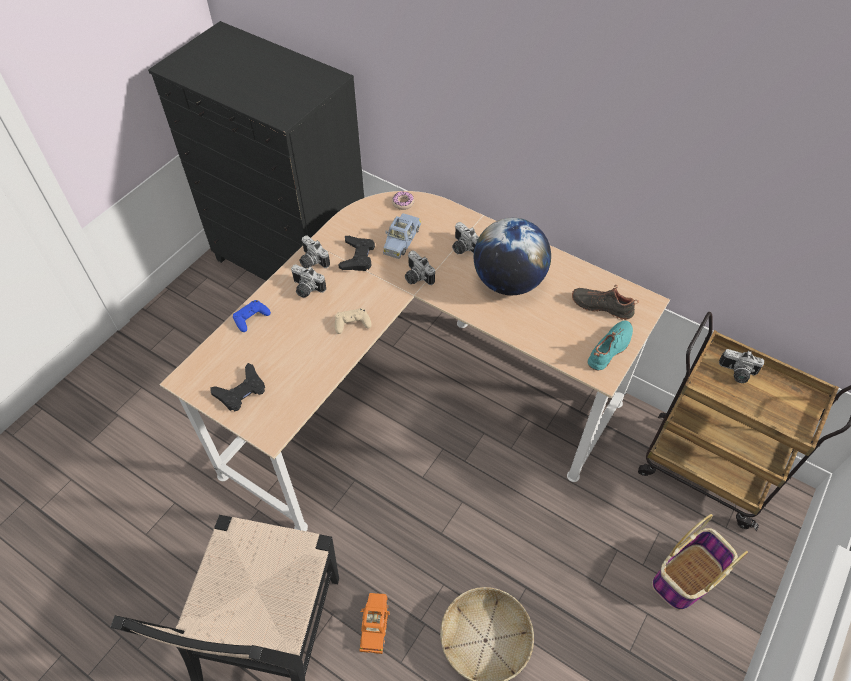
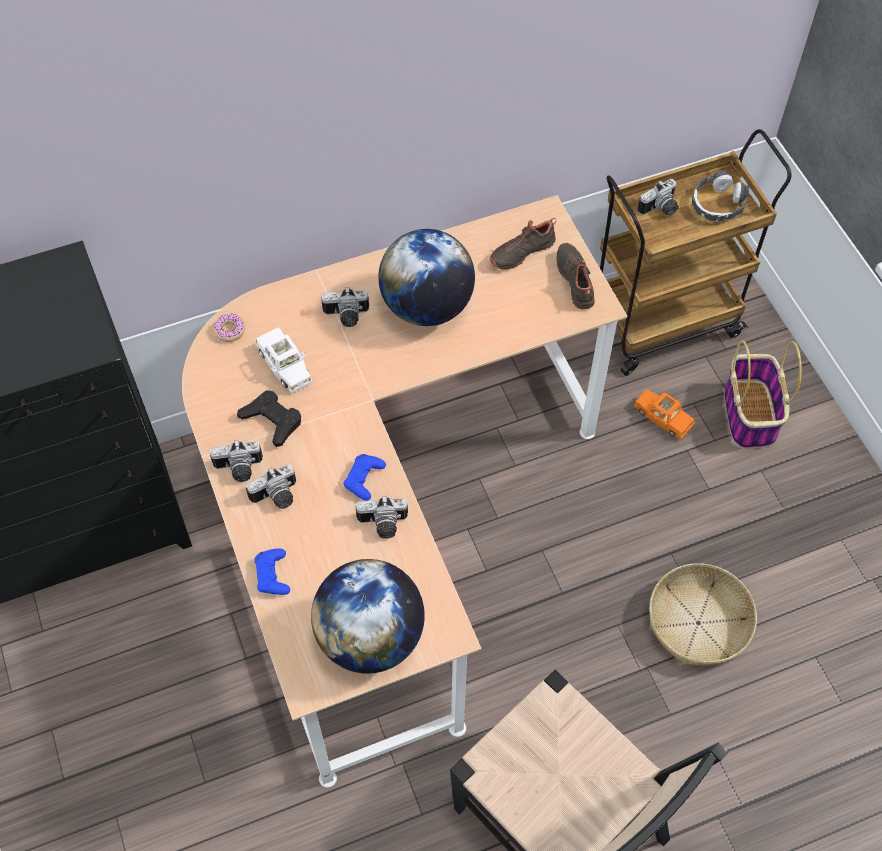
camera: 55 degrees left, 5 degrees up
(241, 391) = (370, 637): black game controller -> globe
(352, 323) = (364, 479): beige game controller -> blue game controller
(375, 624) = (616, 715): orange toy car -> orange toy car (663, 417)
(401, 240) = (285, 365): blue toy car -> white toy car
(416, 277) = (350, 383): camera -> camera (383, 525)
(610, 349) = (576, 280): turquoise shoe -> black shoe
(783, 407) = (717, 204): none -> headphones

